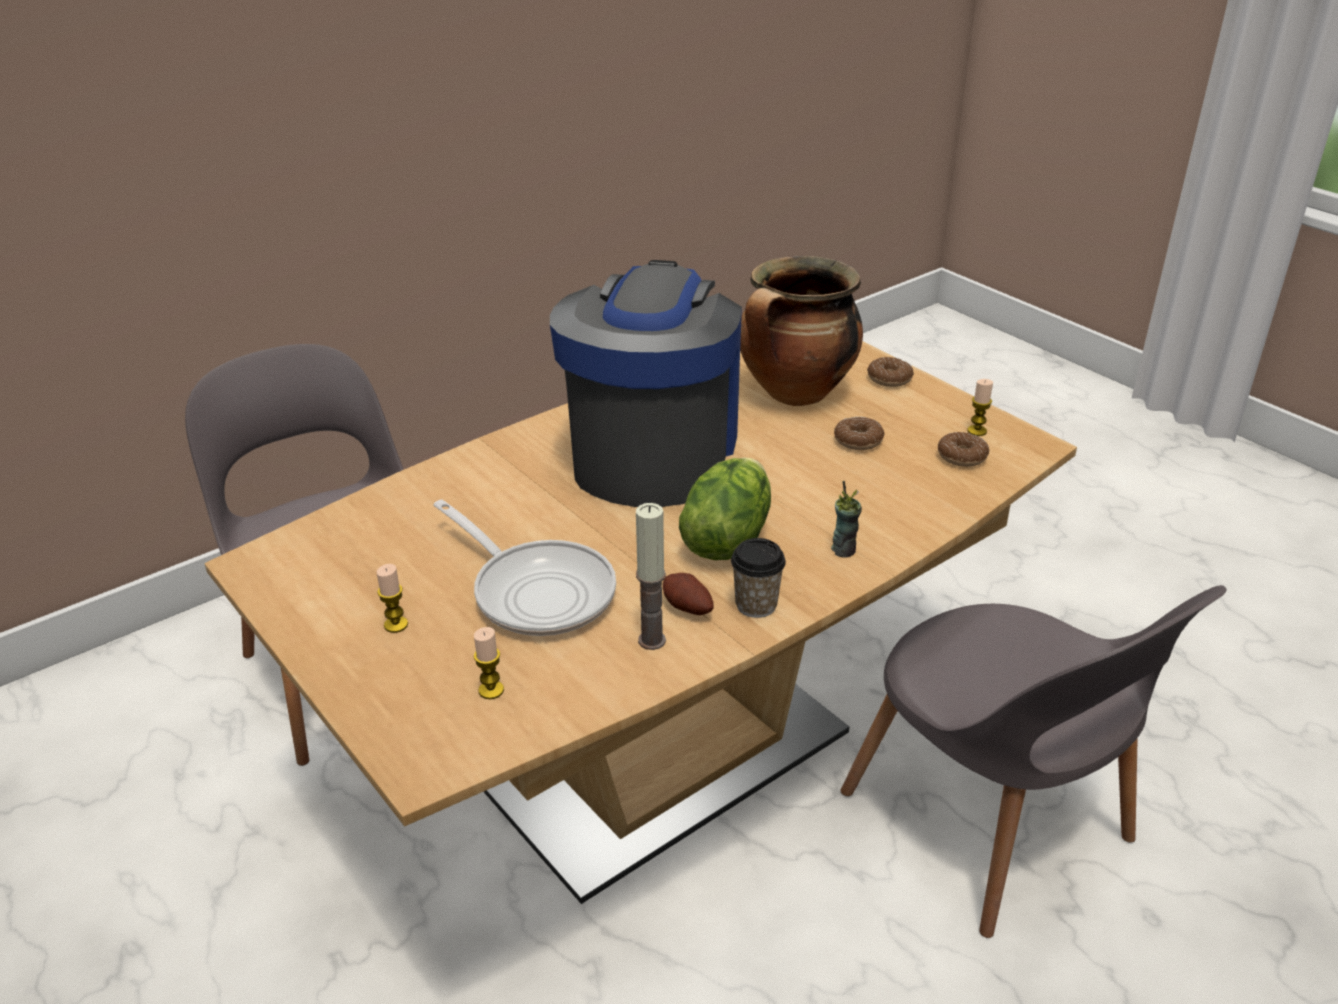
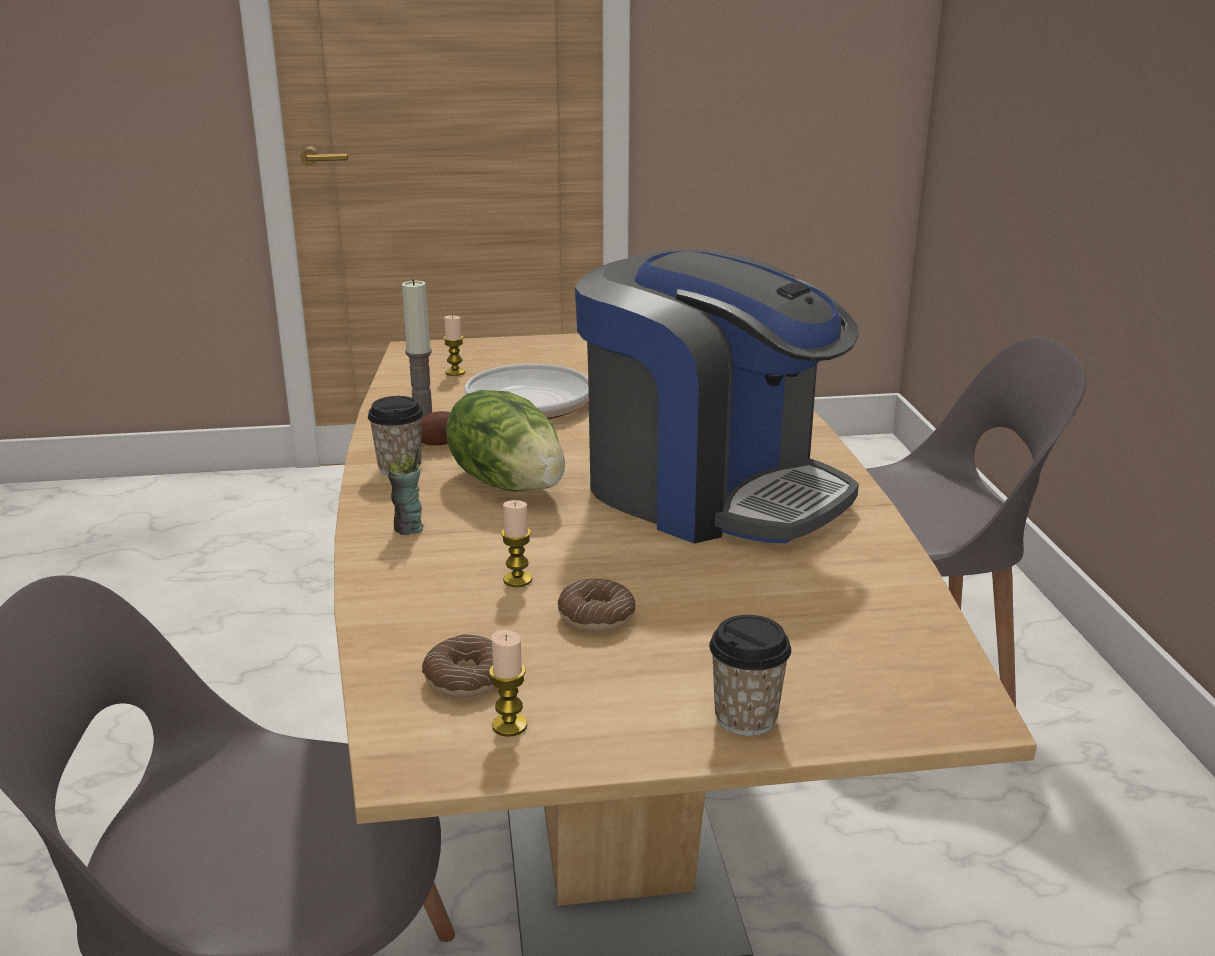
camera: 120 degrees right, 10 degrees down
(396, 625) = (567, 360): candle -> candle (517, 580)
(795, 394) = (766, 616): cooking pot -> none
(889, 379) = (745, 718): donut -> cup

